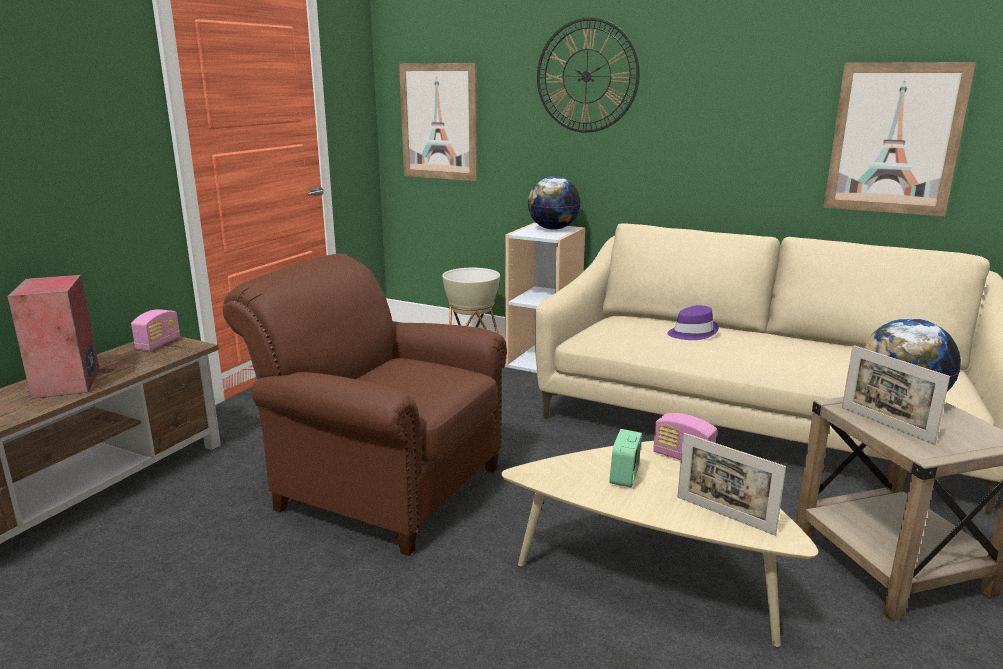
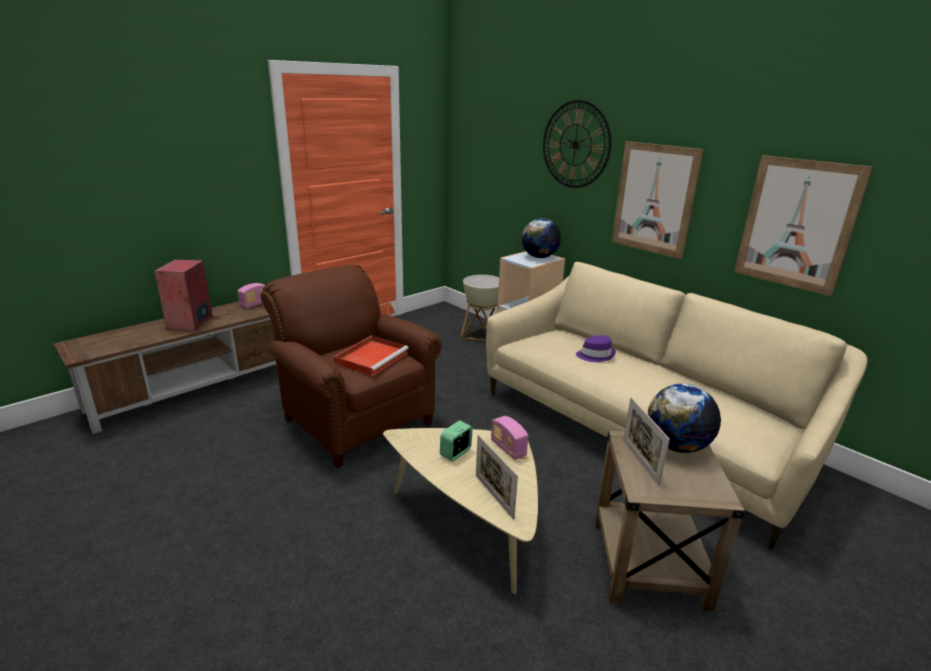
camera: 20 degrees right, 5 degrees up
(421, 378) = (372, 357): none -> red tray
(439, 122) = (481, 167): picture -> picture (654, 199)

